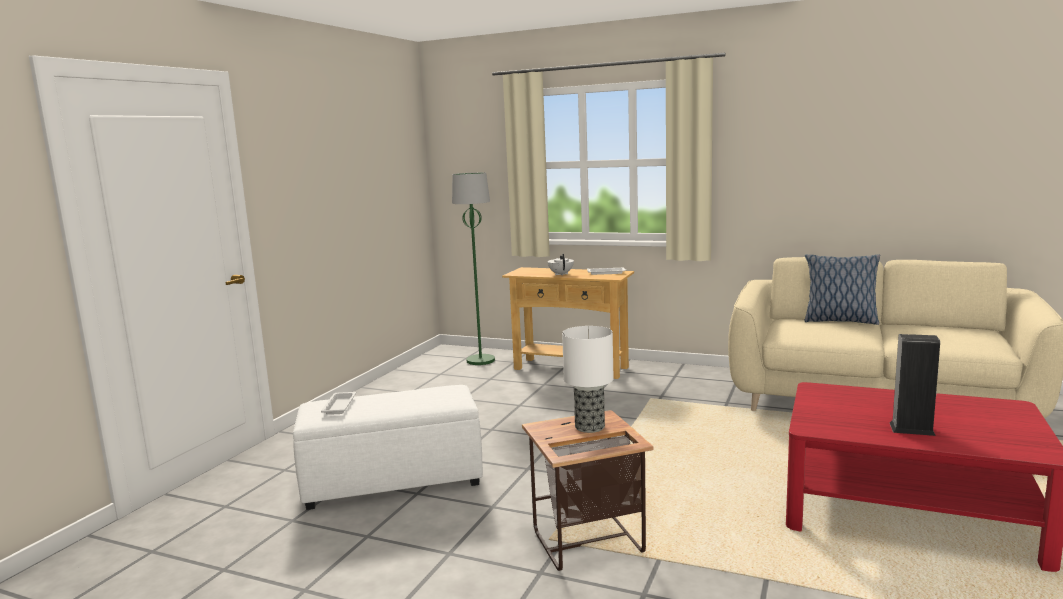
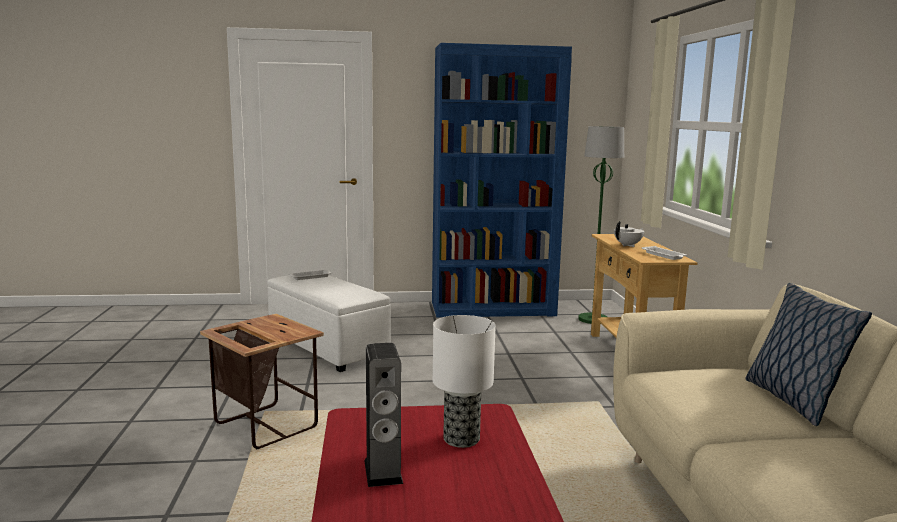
camera: 60 degrees right, 0 degrees up
(396, 387) = (493, 309): none -> blue bookcase
(589, 426) = (277, 330): table lamp -> table lamp (462, 438)

